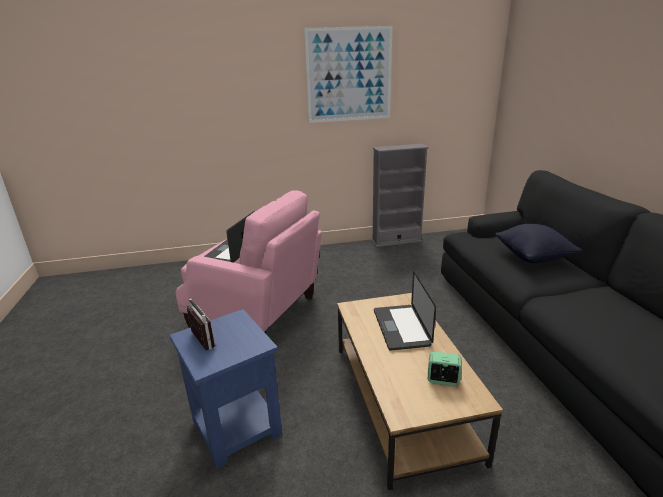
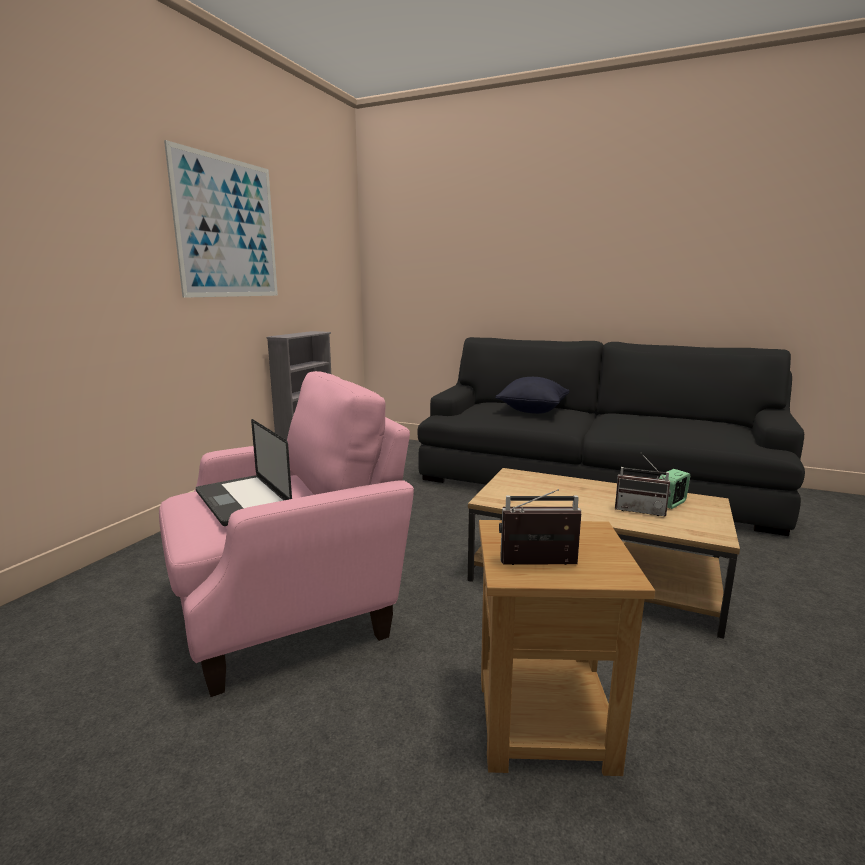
camera: 55 degrees left, 10 degrees down
(236, 427) = (542, 723): blue side table -> brown side table
(401, 328) = (563, 491): laptop -> none
(409, 368) = (640, 510): none -> radio

